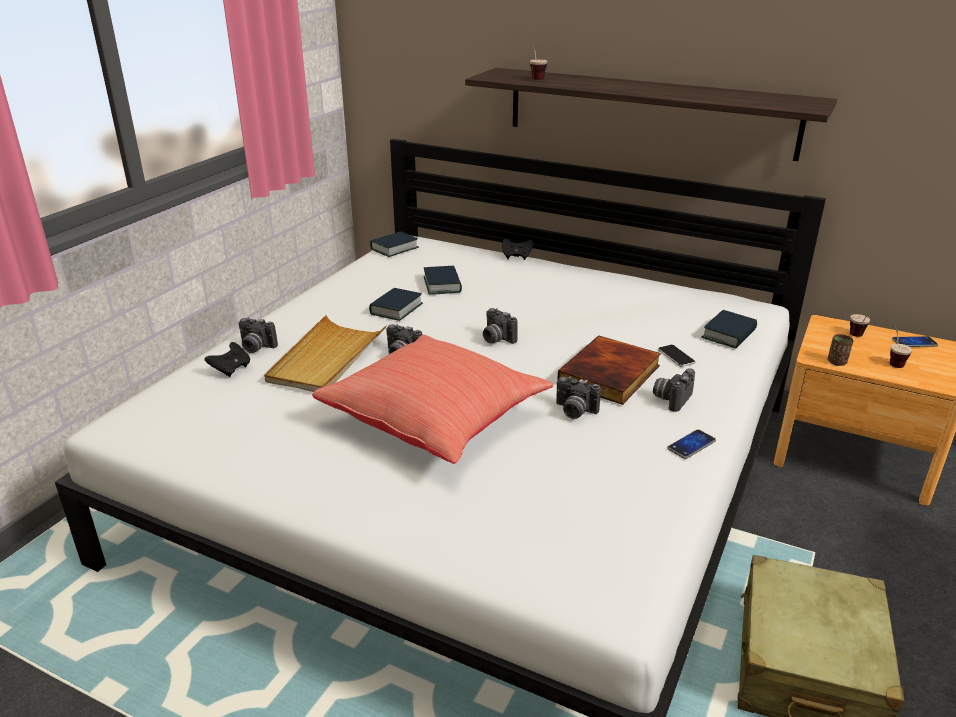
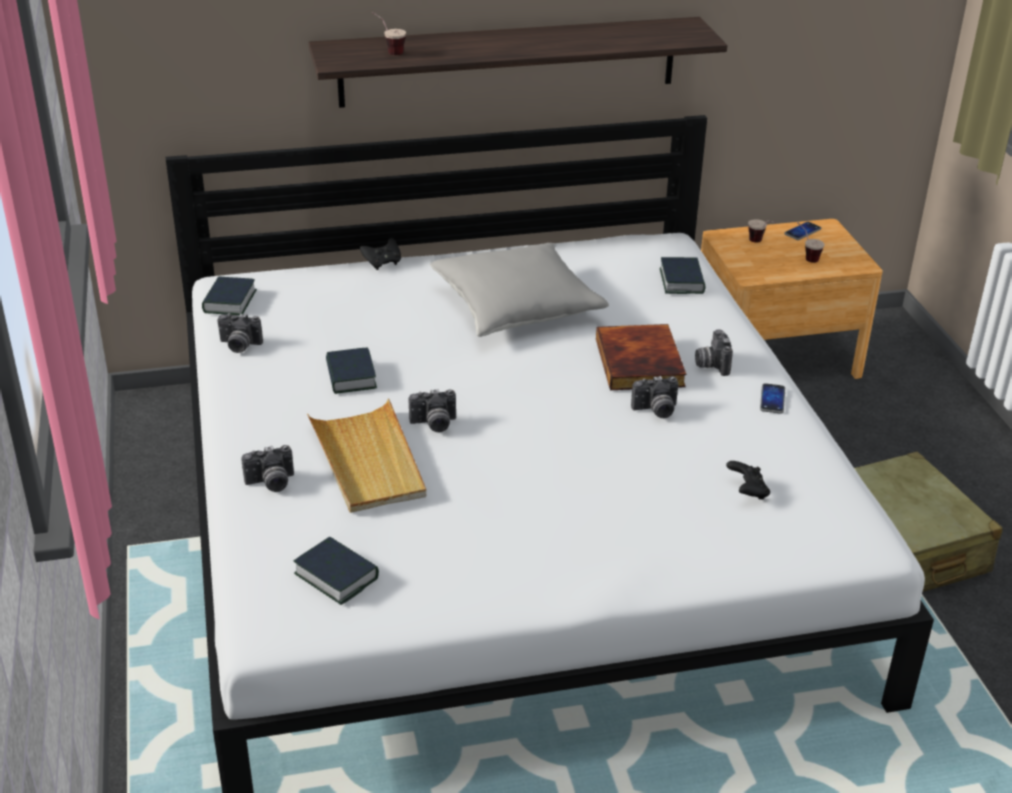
camera: 40 degrees left, 5 degrees up
(231, 369) = (287, 517): black game controller -> black game controller (747, 492)
(436, 421) = (559, 473): red pillow -> none
(442, 285) = (354, 328): book -> book (336, 576)
(496, 339) = (498, 368): camera -> camera (239, 346)
(569, 309) = (516, 307): none -> grey pillow
(676, 356) = (667, 321): phone -> none
(837, 362) = (770, 274): brown cup -> none

